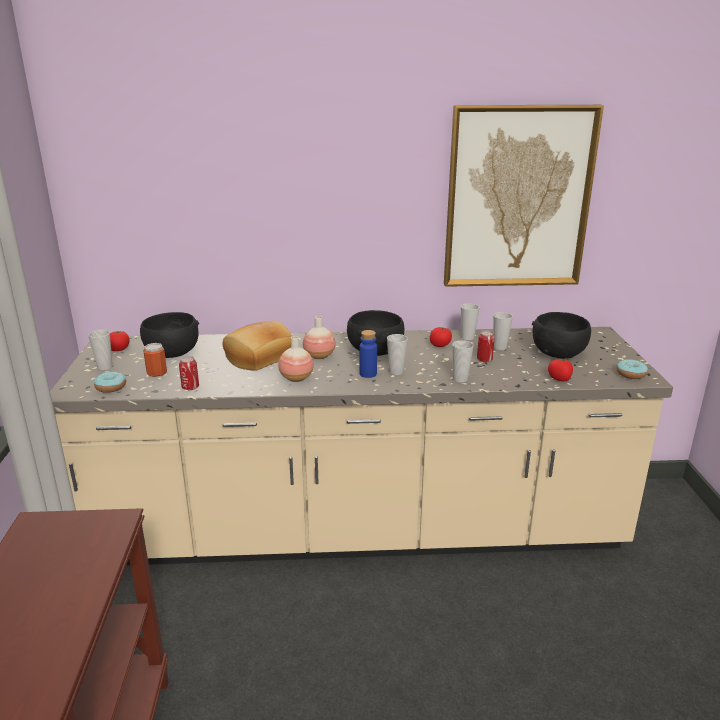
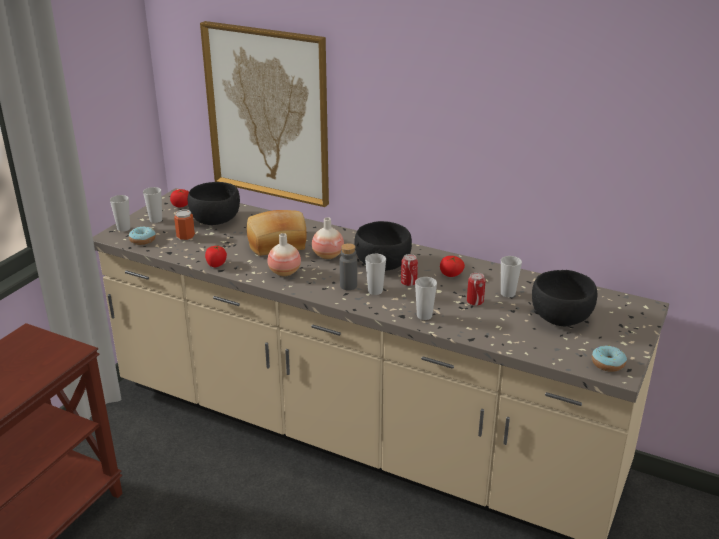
camera: 30 degrees right, 5 degrees up
(190, 387) = (196, 257): can -> can (408, 283)
(368, 374) = (348, 286): blue bottle -> grey bottle
(467, 337) = (489, 274): cup -> cup (123, 228)
(518, 198) = (565, 135): picture -> picture (268, 114)
(559, 379) = (523, 345): tomato -> tomato (216, 264)

